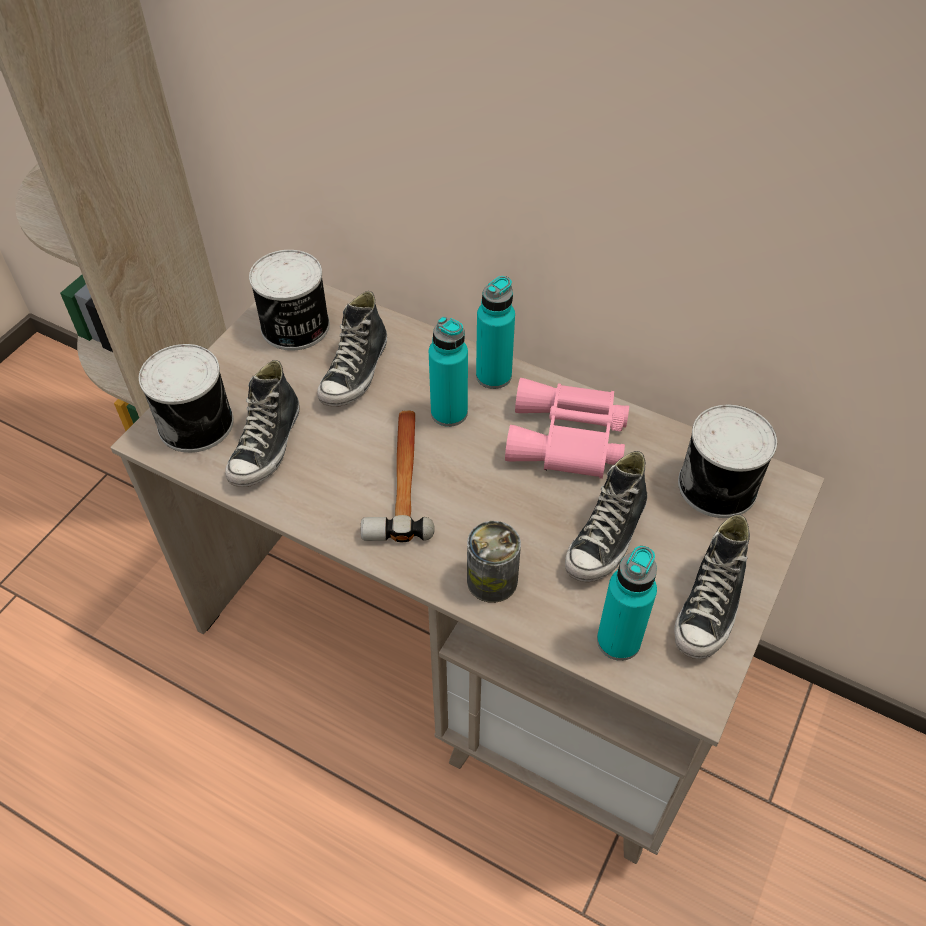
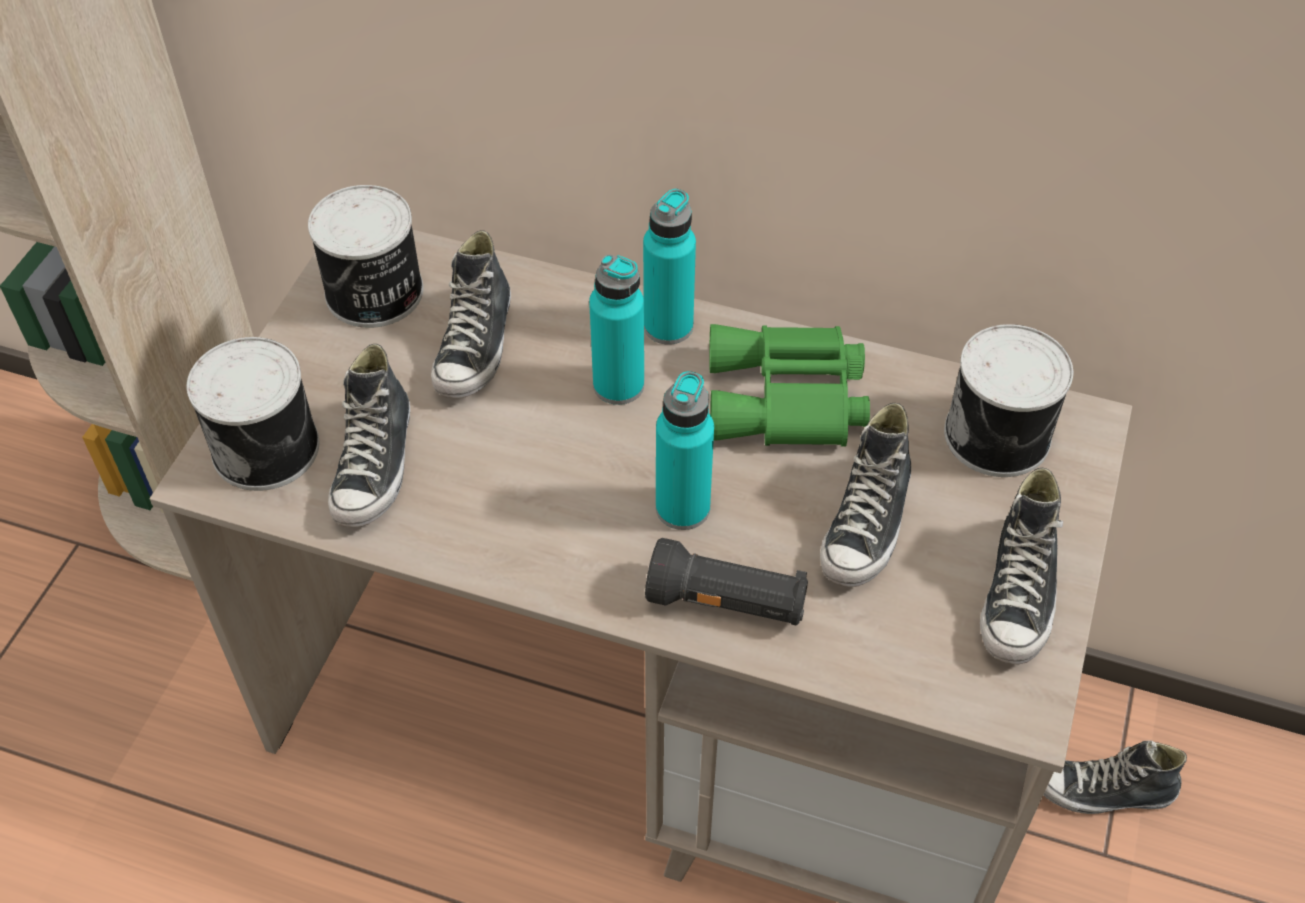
camera: 10 degrees left, 0 degrees up
(401, 478) = (573, 484): hammer -> none
(492, 580) = (727, 603): can -> black flashlight
(568, 440) = (788, 401): pink binoculars -> green binoculars
(618, 641) = (910, 657): turquoise bottle -> turquoise bottle (682, 508)
(776, 755) = (1103, 792): none -> shoe

